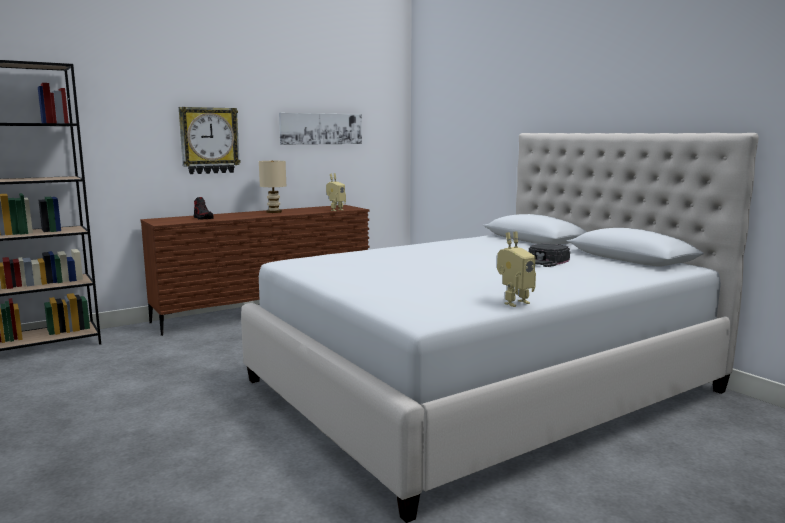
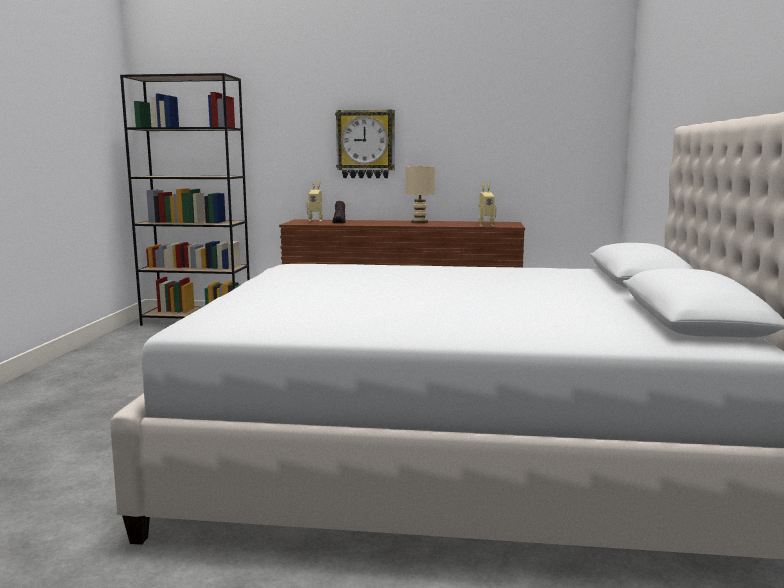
camera: 40 degrees right, 0 degrees up
(321, 129) = (496, 131): picture -> none
(513, 302) = (320, 332): toy robot -> toy robot (316, 221)
(546, 261) = (542, 303): black cap -> none

